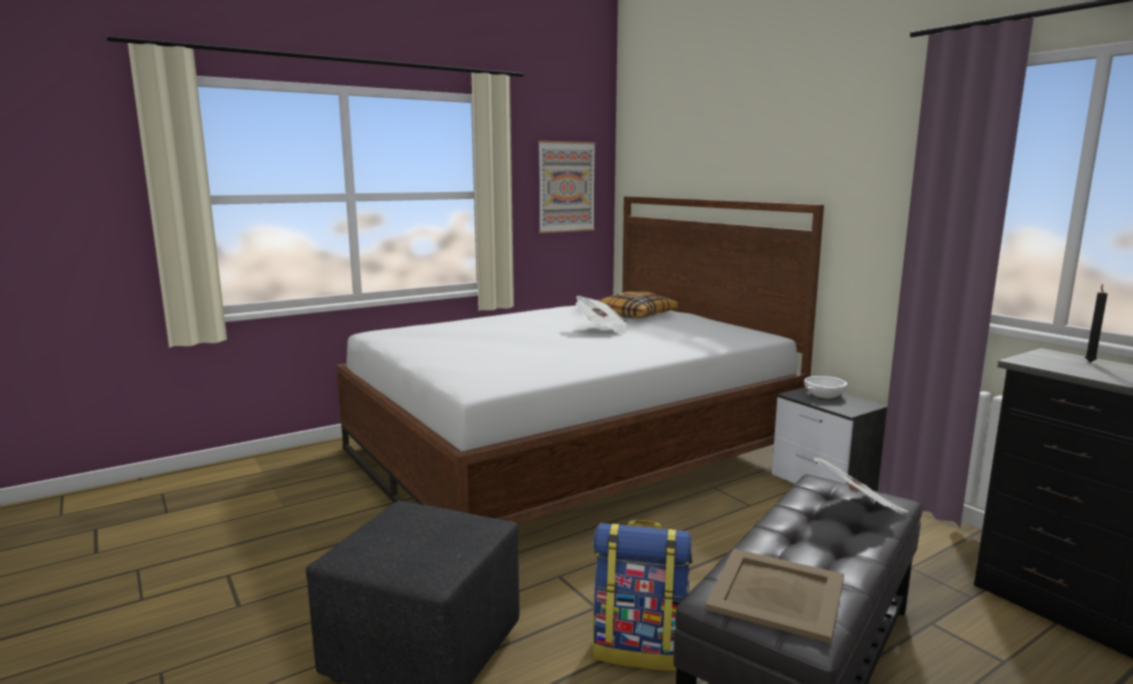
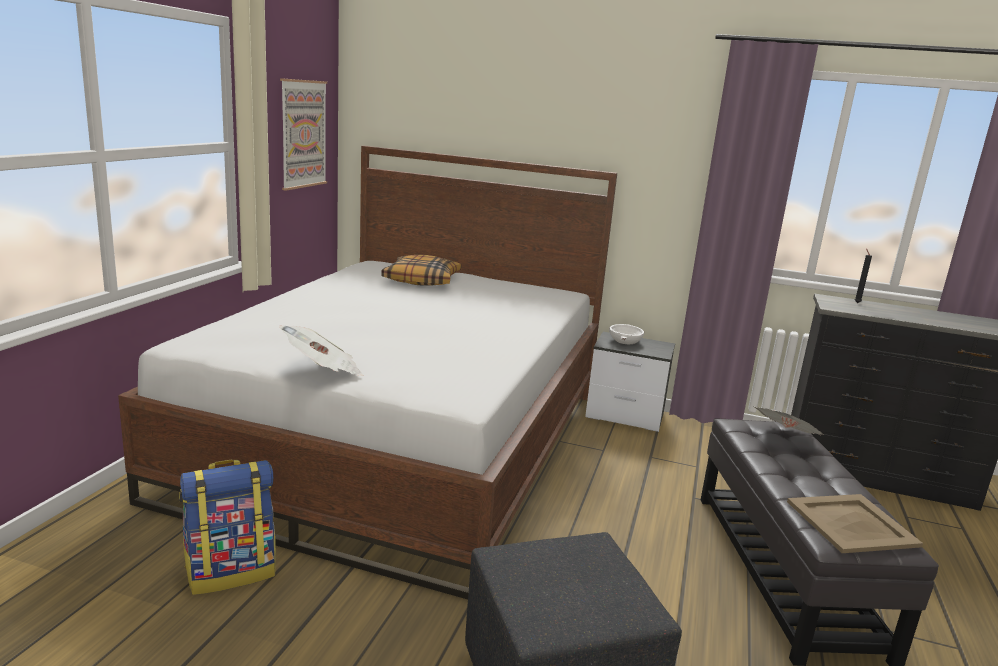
camera: 40 degrees left, 5 degrees up
(602, 330) = (432, 304): newspaper -> newspaper (323, 371)
(640, 648) = (688, 603): backpack -> backpack (232, 571)

